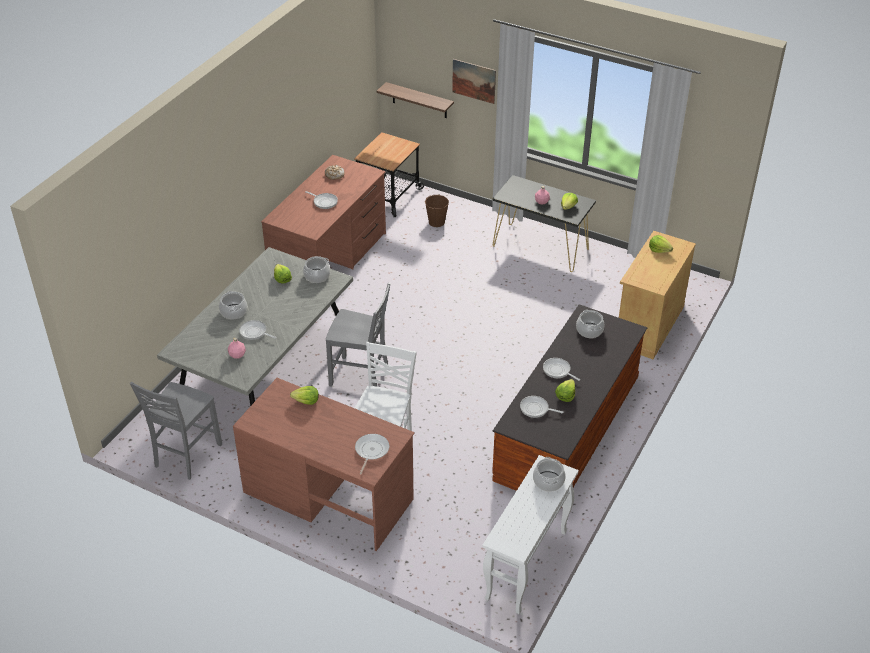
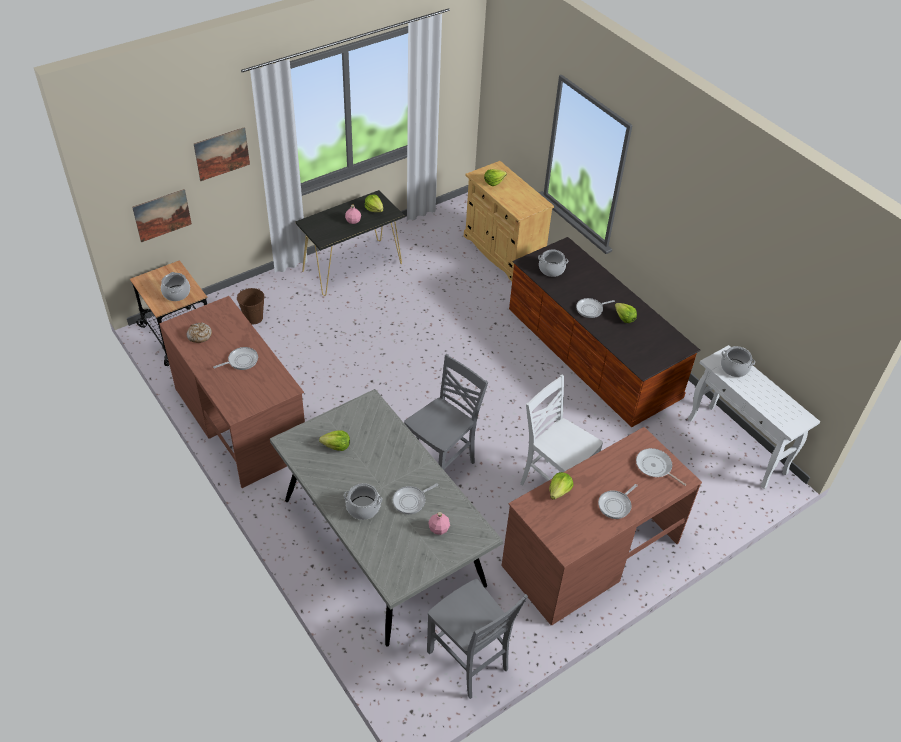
camera: 65 degrees left, 5 degrees up
(317, 276) = (353, 416): cooking pot -> cooking pot (176, 293)
(419, 100) = (162, 215): shelf -> picture
(536, 409) = (631, 342): frying pan -> frying pan (616, 505)

